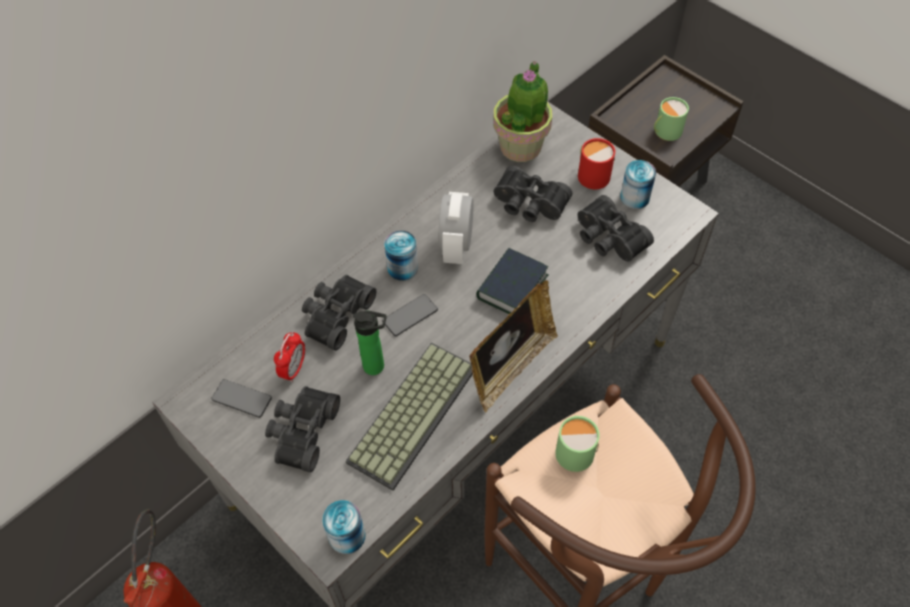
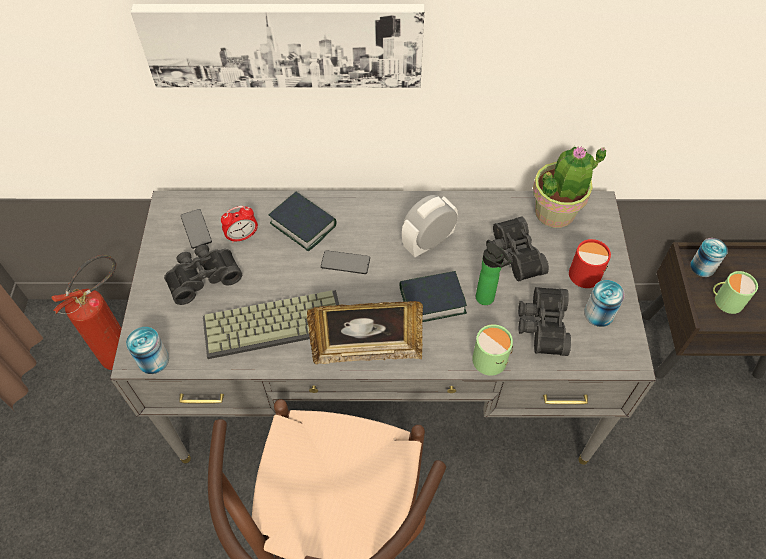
camera: 45 degrees right, 0 degrees up
(251, 139) = (284, 43): none -> picture
(335, 315) = (303, 224): black binoculars -> book
(377, 366) = (288, 277): bottle -> bottle (486, 300)
(402, 268) = (377, 229): can -> can (702, 267)
(574, 449) = (349, 444): green mug -> green mug (492, 357)

